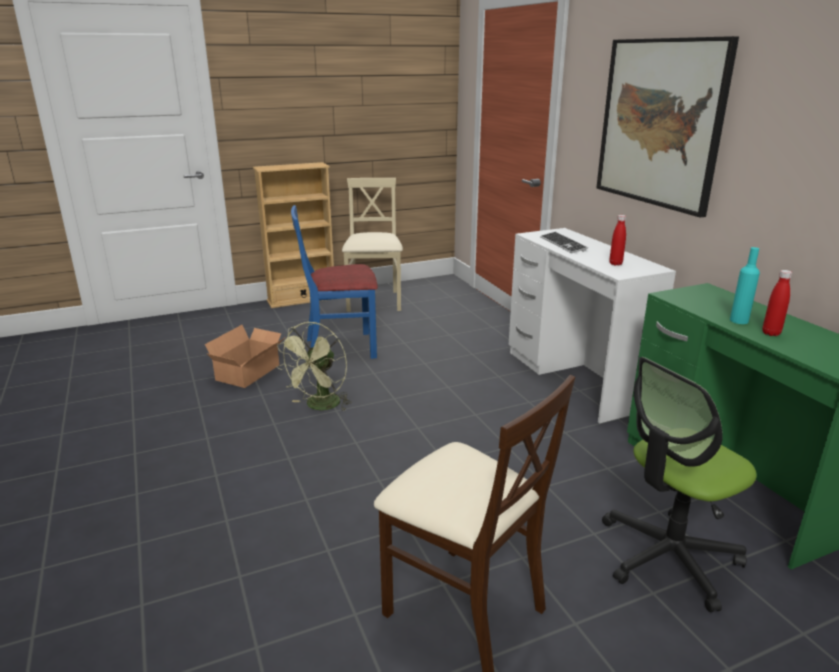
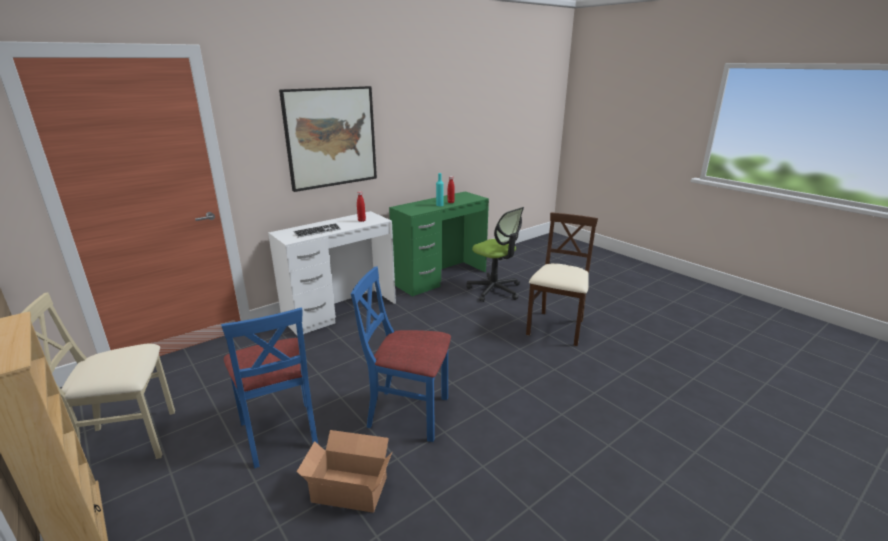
camera: 105 degrees left, 0 degrees up
(320, 406) = (408, 413): green fan -> blue chair

